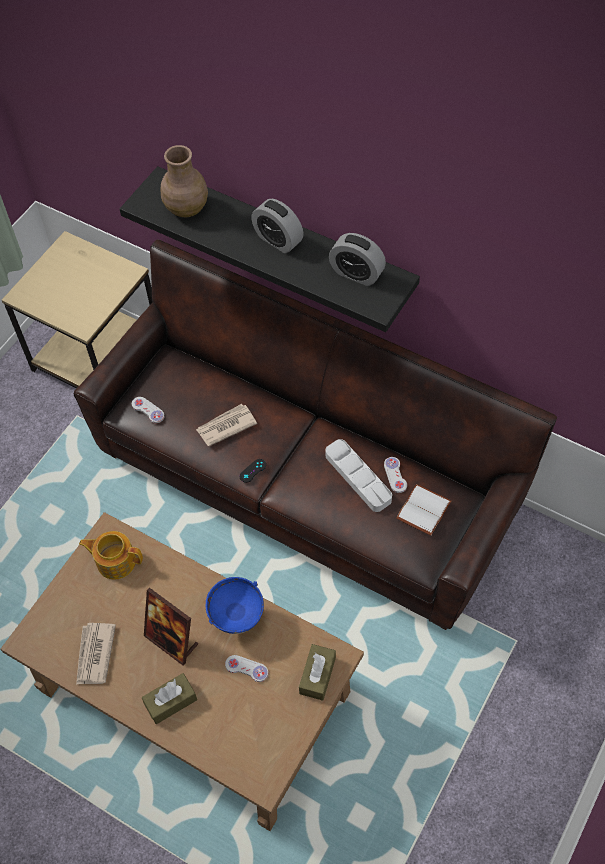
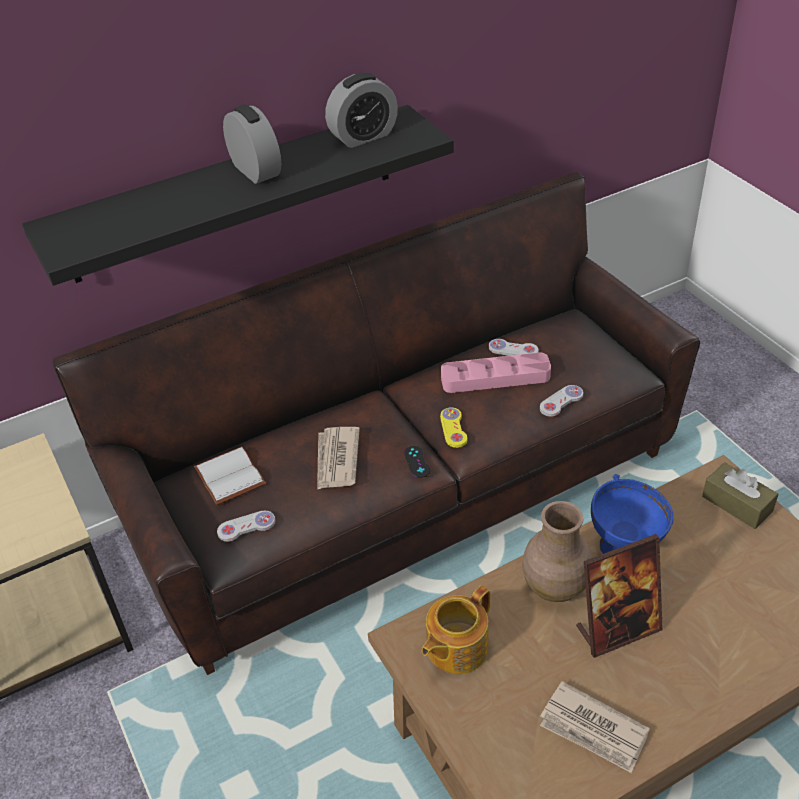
camera: 60 degrees left, 15 degrees down
(171, 702) = (710, 664): brown tissue box -> none
(187, 208) = (122, 219): brown vase -> brown vase (554, 586)
(246, 669) = (697, 566): white game controller -> white game controller (561, 402)
(278, 240) = (255, 170): alarm clock -> alarm clock turned 105 degrees counterclockwise
(294, 476) = (453, 428): none -> yellow game controller
(358, 477) = (495, 377): grey tray -> pink tray
(422, 509) = (569, 346): white book -> white book (227, 477)

